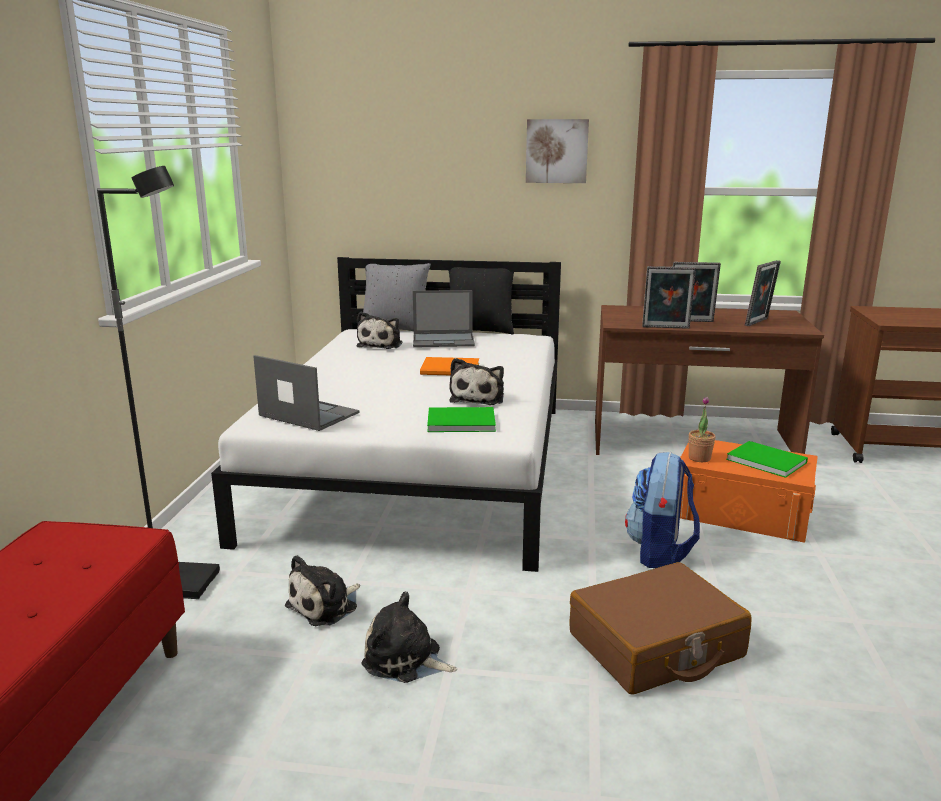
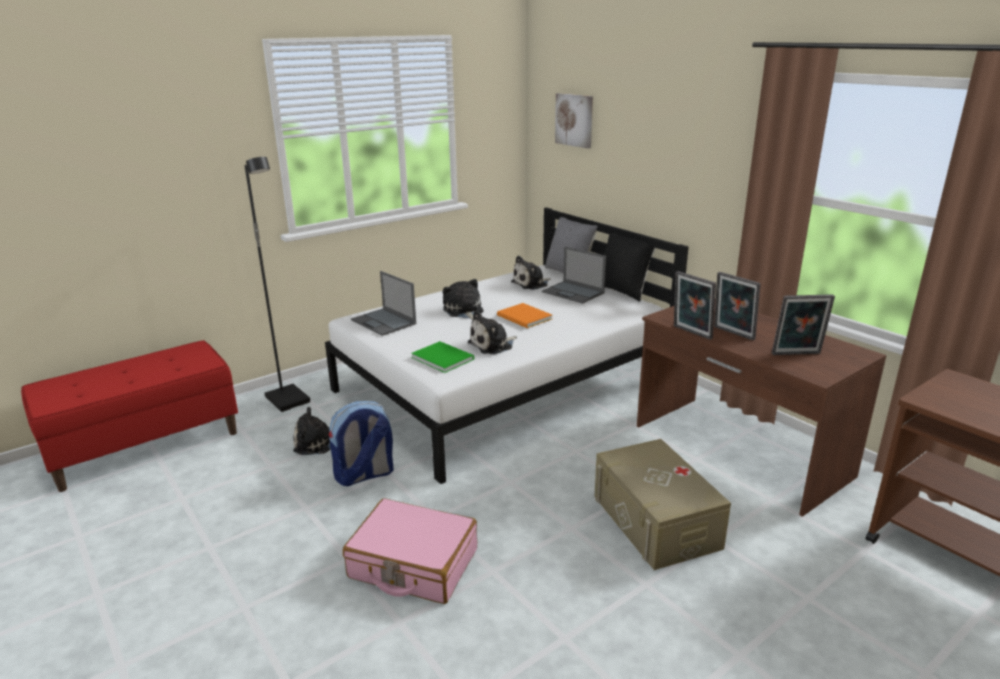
camera: 45 degrees right, 5 degrees up
(308, 414) = (384, 322): laptop -> laptop turned 150 degrees clockwise
(405, 660) = (298, 491): plush toy -> plush toy (463, 311)
(556, 151) = (698, 142): picture -> picture (574, 120)
(656, 646) = (413, 564): brown suitcase -> pink suitcase
(660, 552) = (534, 514): backpack -> backpack (364, 475)
(699, 458) = (622, 457): potted plant -> none
(741, 511) = (655, 521): orange storage box -> beige storage box
(765, 460) = (672, 483): green book -> none

